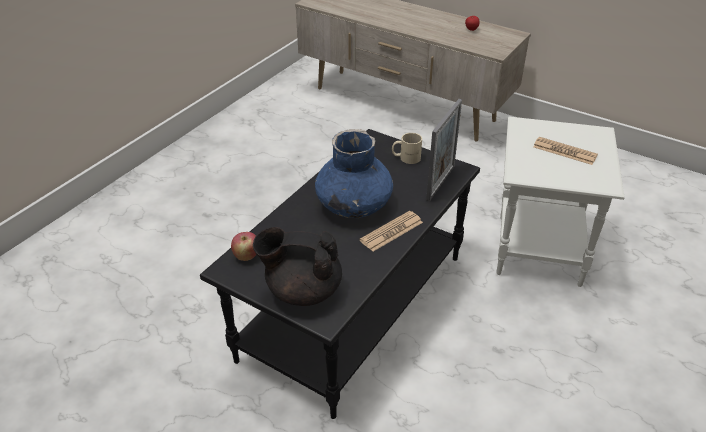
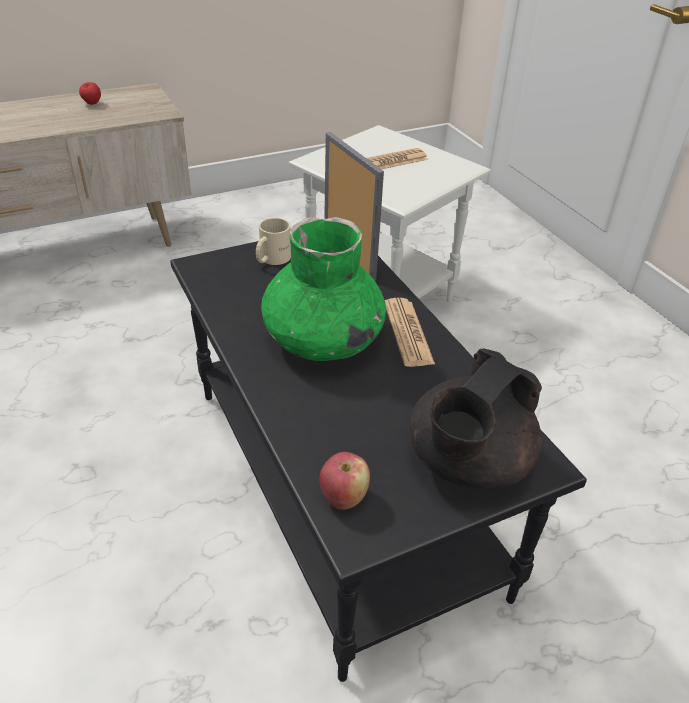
camera: 60 degrees left, 0 degrees up
(353, 204) = (322, 340): blue vase -> green vase

